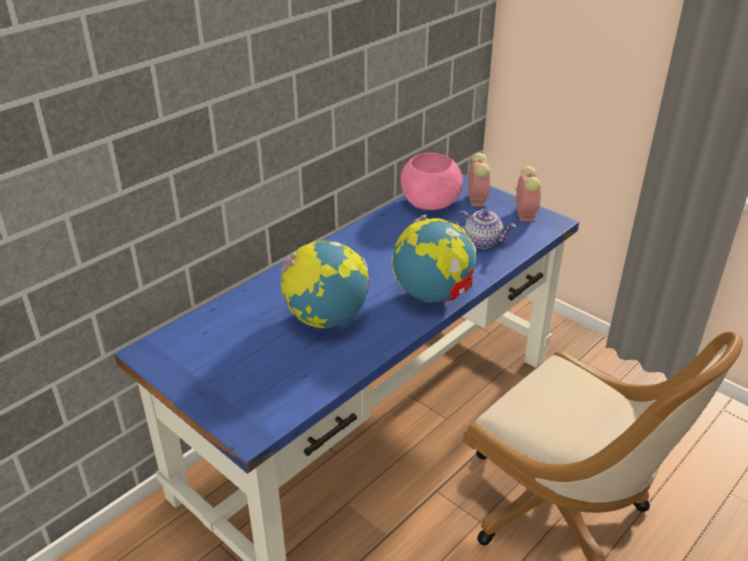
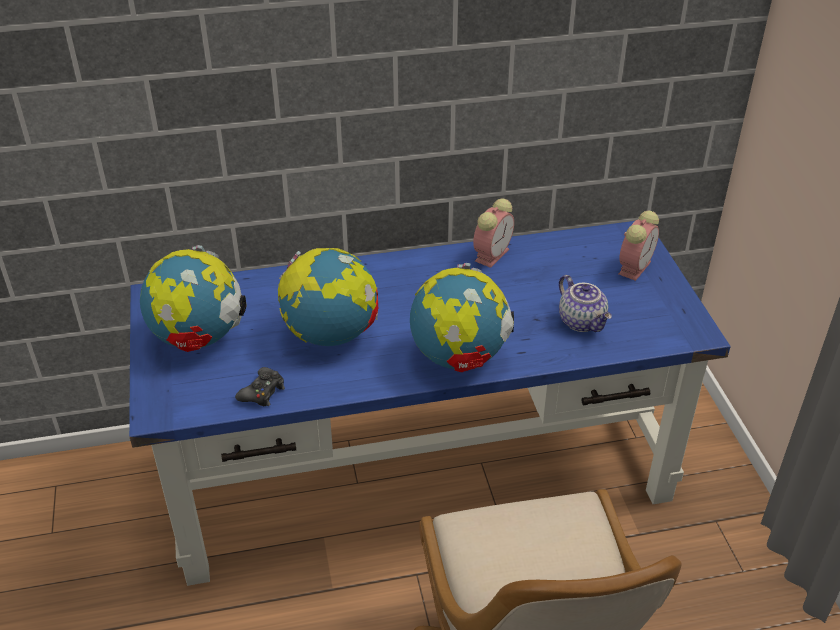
camera: 35 degrees right, 5 degrees up
(222, 366) = (198, 338): none -> globe
(319, 379) = (262, 392): none -> black game controller
(430, 203) = (574, 252): pink bowl -> none
(524, 213) = (672, 307): alarm clock -> alarm clock (492, 254)

